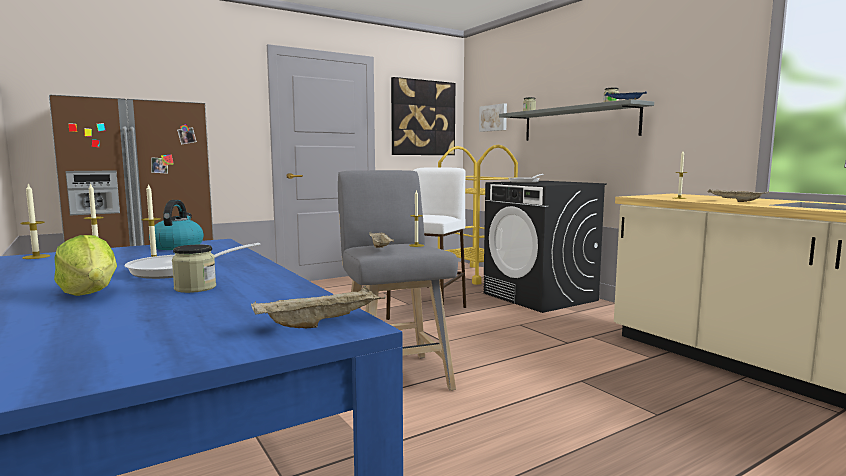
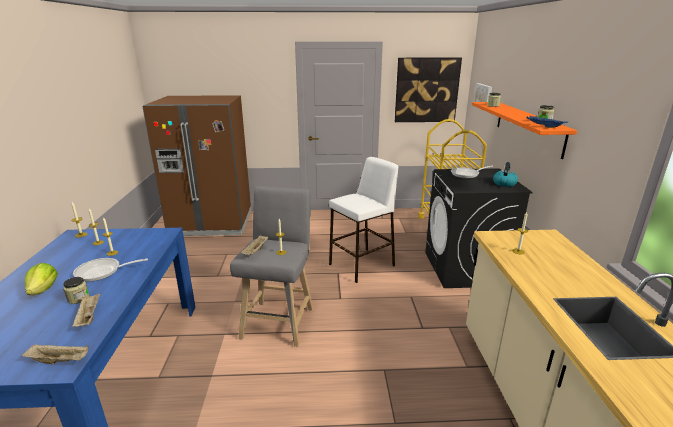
camera: 30 degrees right, 15 degrees up
(177, 246) = (144, 235): kettle -> kettle (504, 183)
(578, 123) = (528, 127): grey shelf -> orange shelf
(734, 201) = (547, 276): beige tray -> beige tray (89, 317)

